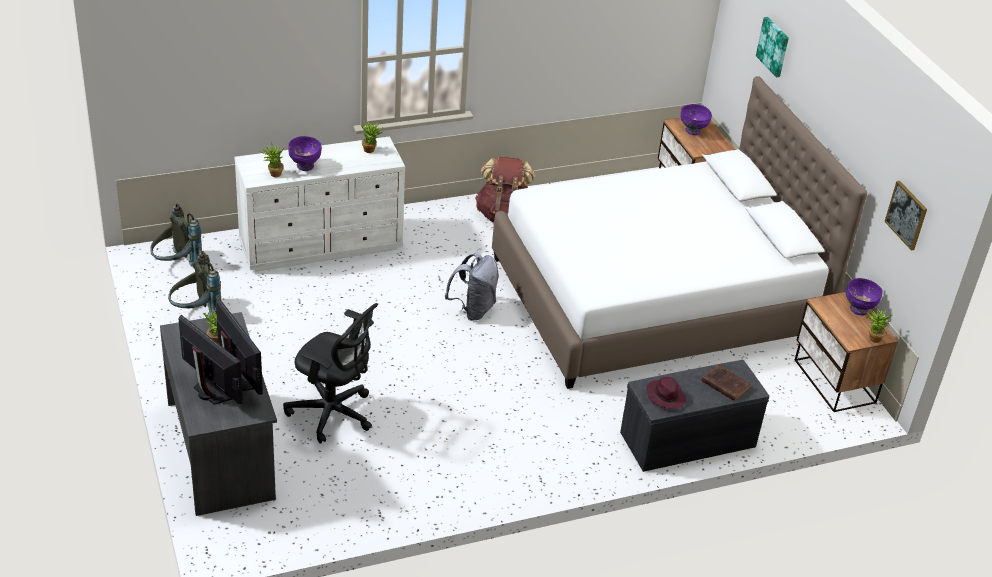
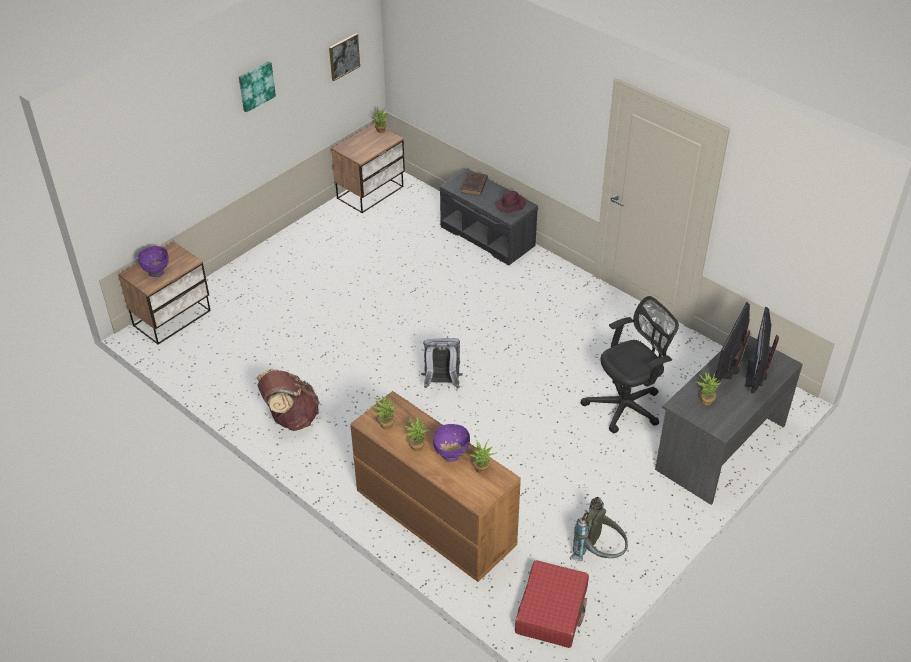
camera: 115 degrees left, 5 degrees up
(176, 265) = (552, 610): grey backpack -> red suitcase
(322, 245) = (434, 519): white dresser -> brown dresser
(333, 155) = (416, 445): none -> potted plant
(333, 414) = (627, 406): black office chair -> black office chair turned 60 degrees clockwise
(656, 298) = (342, 293): white bed -> none
(774, 46) = (167, 128): picture -> picture (256, 86)
(858, 310) = (353, 142): purple bowl -> none

